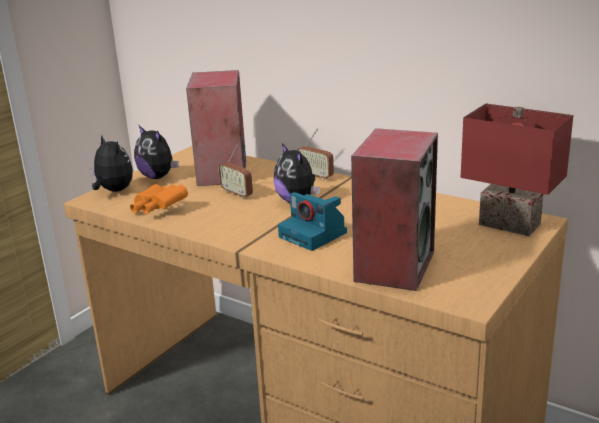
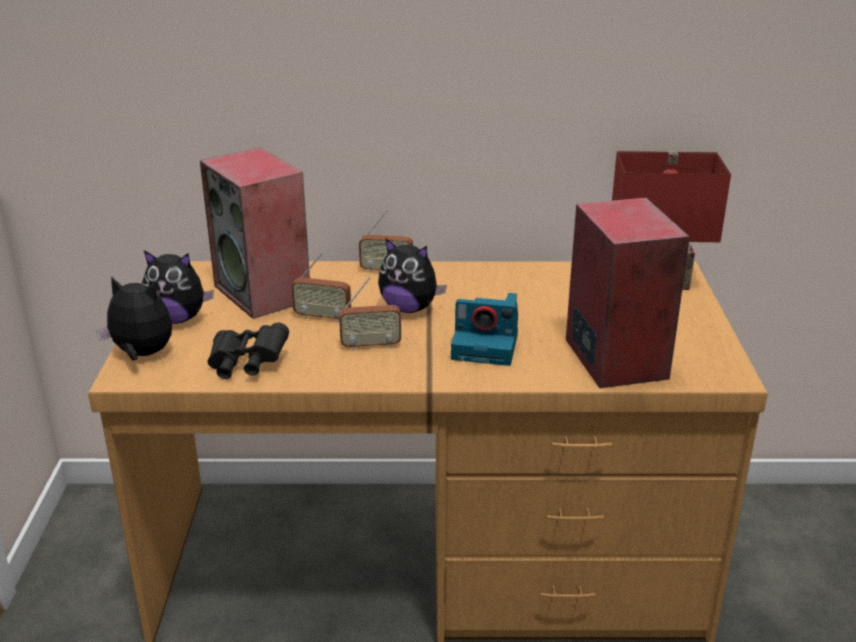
camera: 35 degrees left, 5 degrees up
(157, 209) = (246, 365): orange binoculars -> black binoculars
(241, 216) = (370, 345): none -> radio

